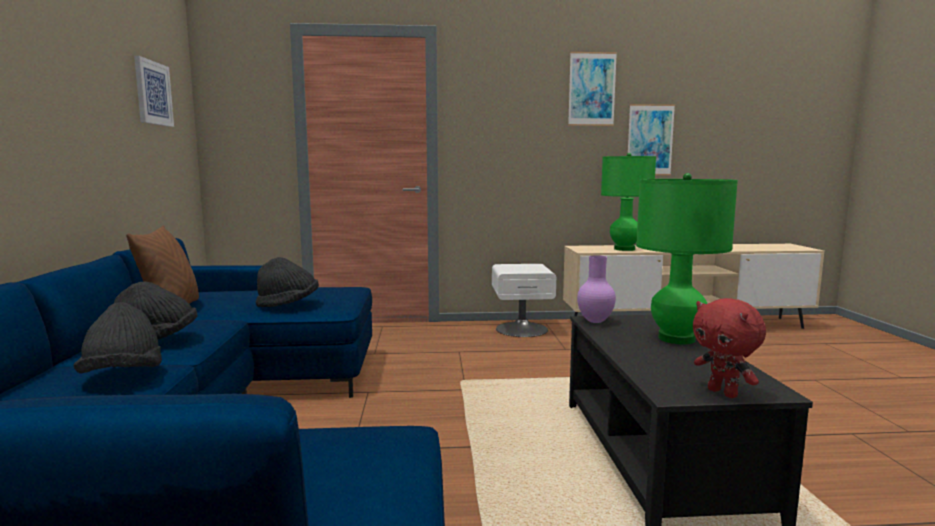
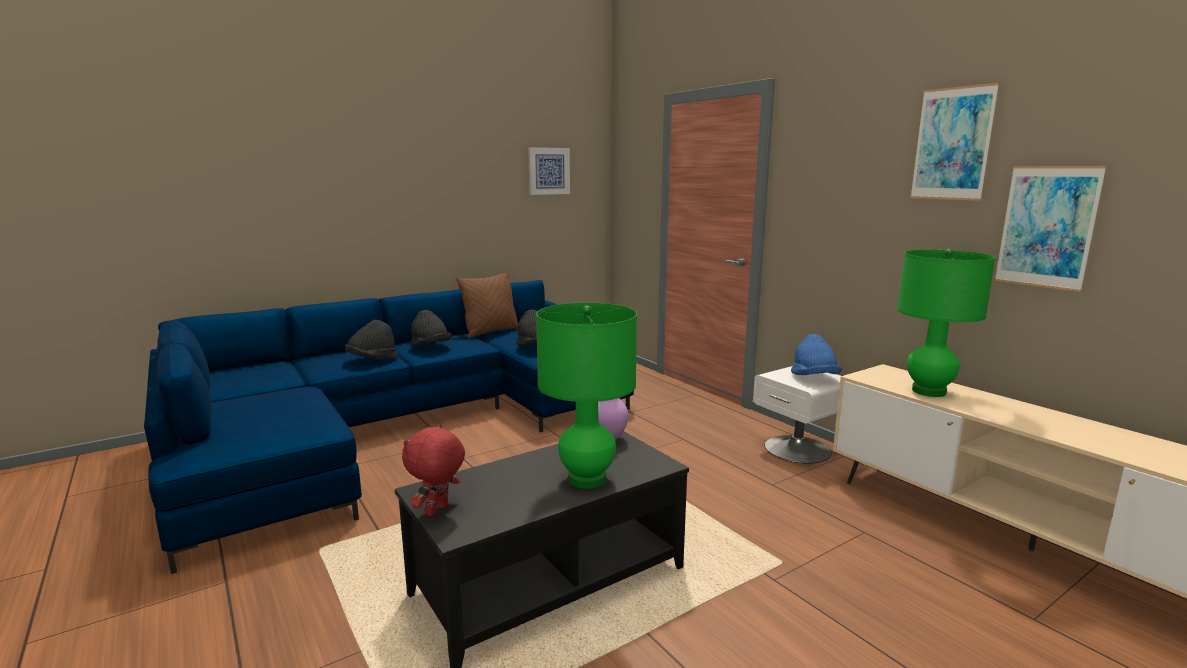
camera: 60 degrees right, 5 degrees up
(529, 267) = (813, 378): none -> blue hat

